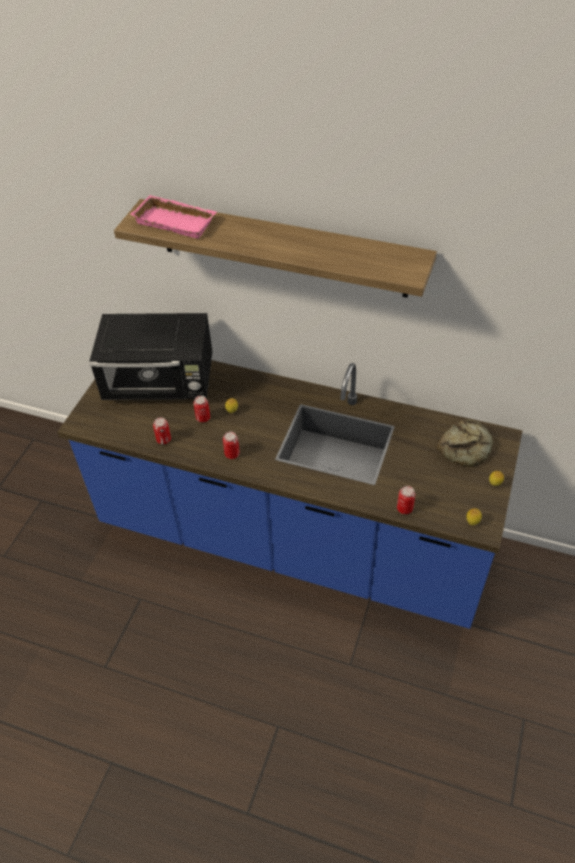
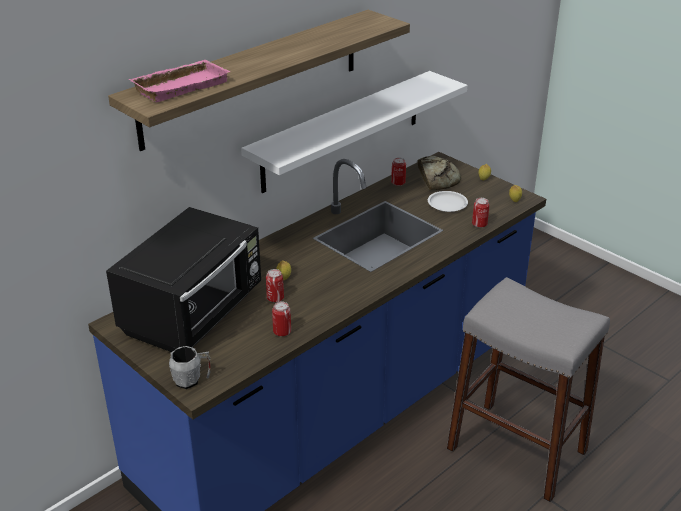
camera: 65 degrees left, 15 degrees down
(87, 417) = (192, 380): none -> grey mug
(232, 454) = (342, 294): can -> can (398, 183)
(321, 686) = (517, 450): none -> grey stool
(390, 343) = (342, 131): none -> white shelf
(423, 472) = (447, 204): none -> white plate

